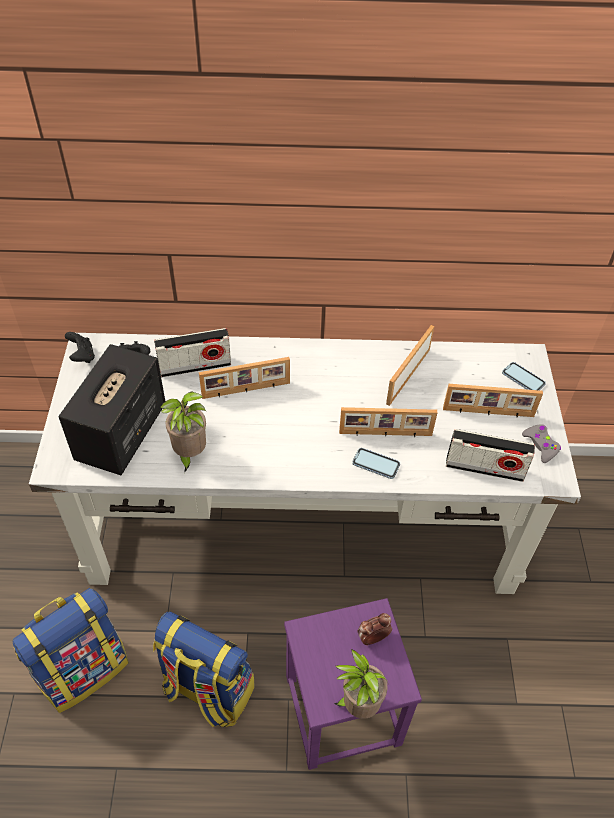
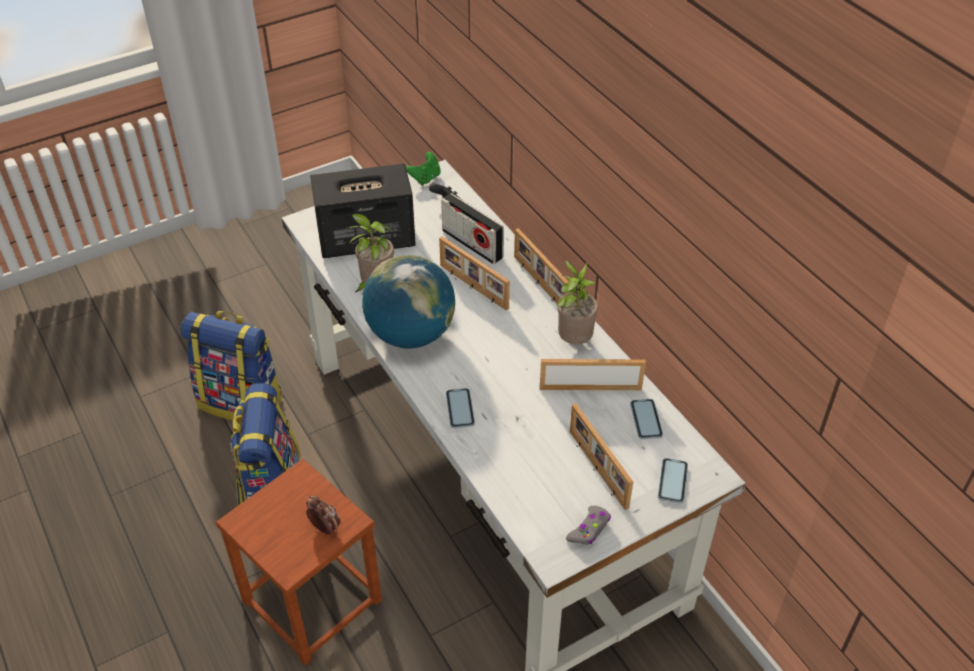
camera: 60 degrees right, 5 degrees down
(82, 356) = (425, 178): black game controller -> green game controller
(268, 457) = (411, 334): none -> globe
(342, 711) = (311, 601): purple stool -> brown stool
(358, 704) = (254, 545): potted plant -> potted plant (573, 340)
(385, 434) = (501, 401): picture frame -> picture frame (538, 283)
(459, 363) = (646, 420): none -> phone
(484, 468) = (520, 493): radio -> none

